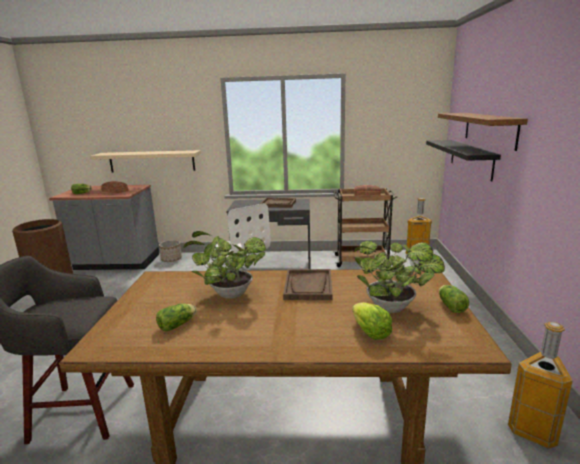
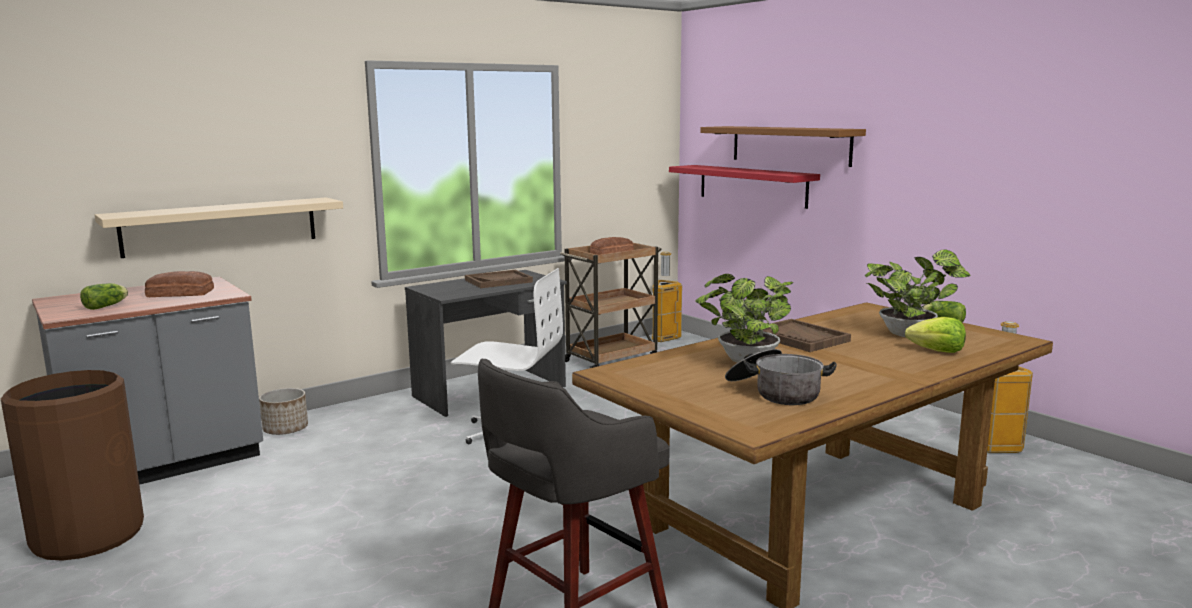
camera: 40 degrees left, 5 degrees down
(178, 324) = (775, 392): lettuce -> cooking pot
(471, 158) = (752, 185): black shelf -> red shelf

